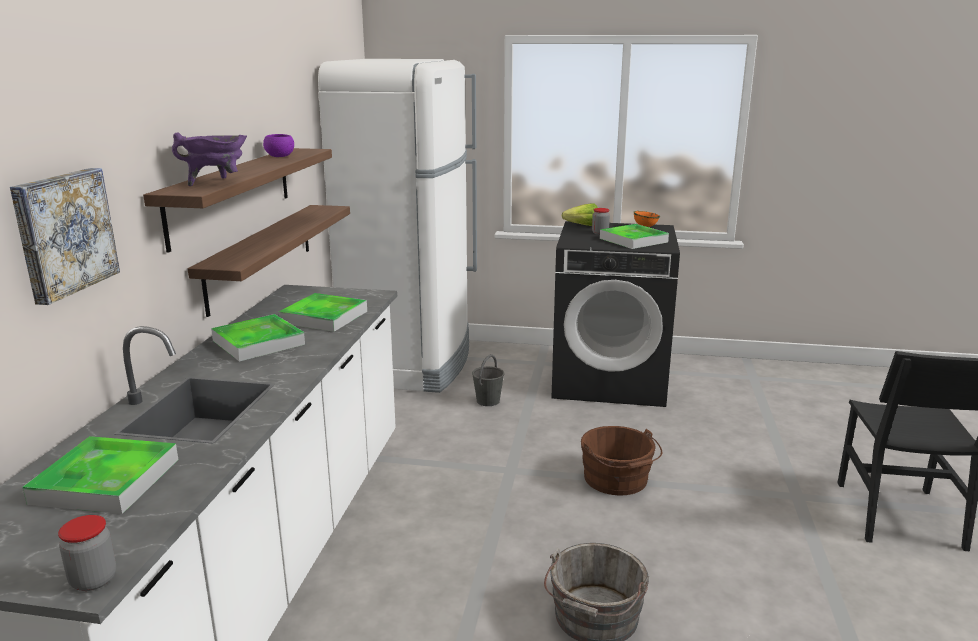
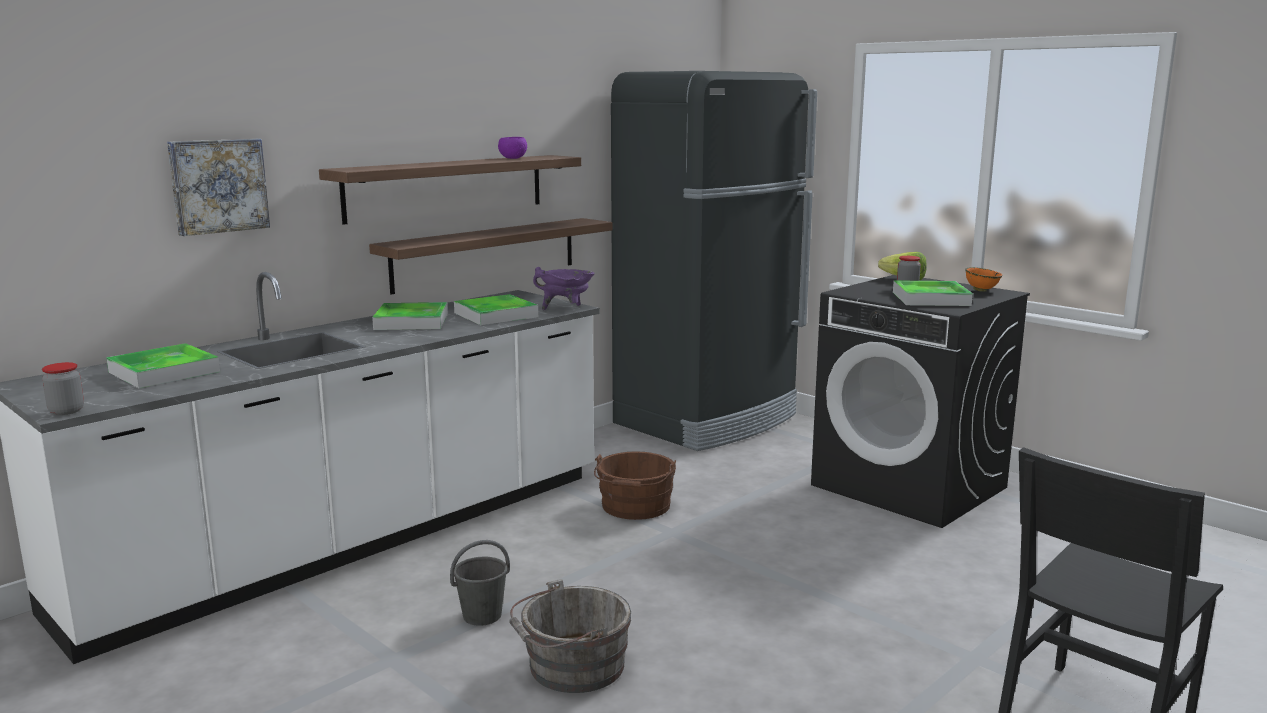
camera: 35 degrees right, 5 degrees down
(217, 183) = (390, 167): purple cooking pot -> purple cooking pot (566, 309)
(411, 362) = (708, 420): white fridge -> black fridge
(488, 401) = (738, 470): grey bucket -> grey bucket (483, 615)
(617, 480) = (771, 574): brown bucket -> brown bucket (635, 507)

